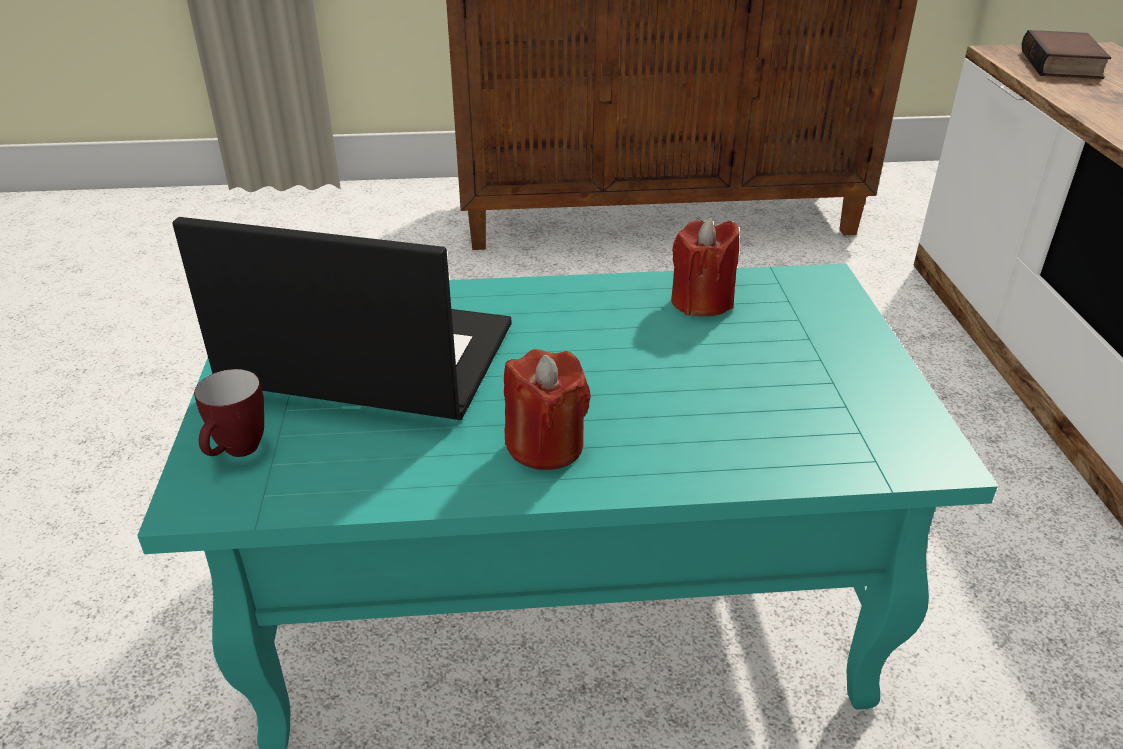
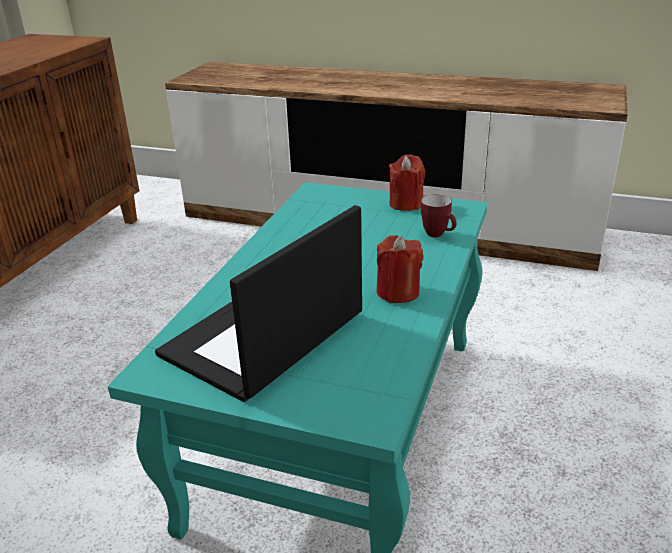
camera: 65 degrees left, 5 degrees down
(238, 453) = (333, 400): mug -> mug (438, 235)
(701, 302) = (304, 223): red candle -> red candle (406, 204)
(1064, 65) = (218, 75): book -> none

